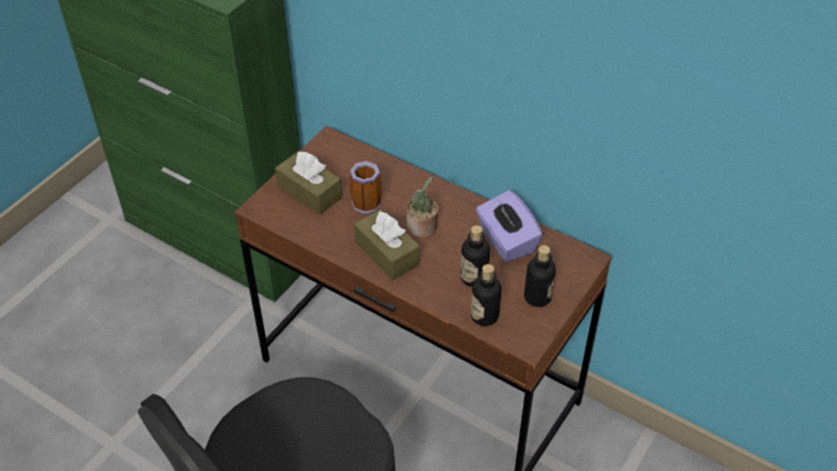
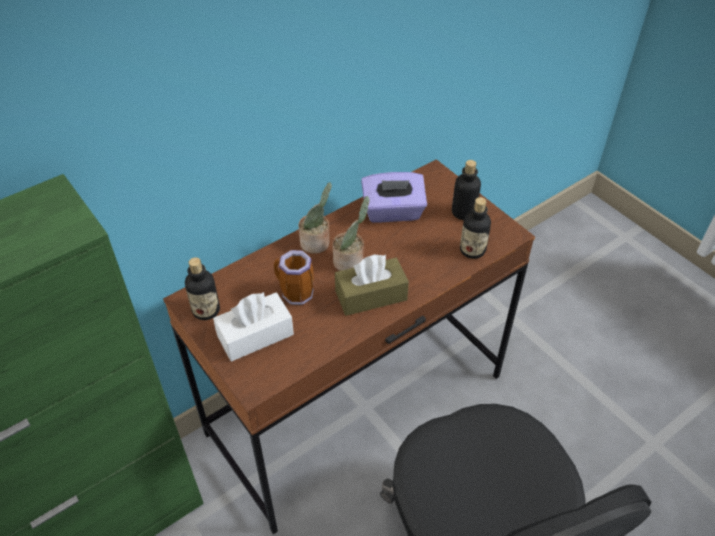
camera: 70 degrees left, 0 degrees up
(309, 192) = (255, 335): brown tissue box -> white tissue box
(434, 198) = (317, 243): none -> potted plant
(473, 277) = (426, 244): bottle -> bottle (206, 310)

